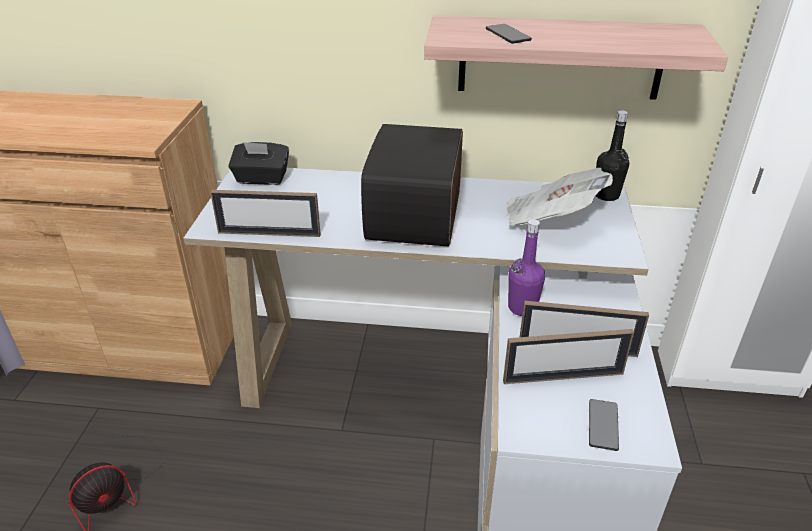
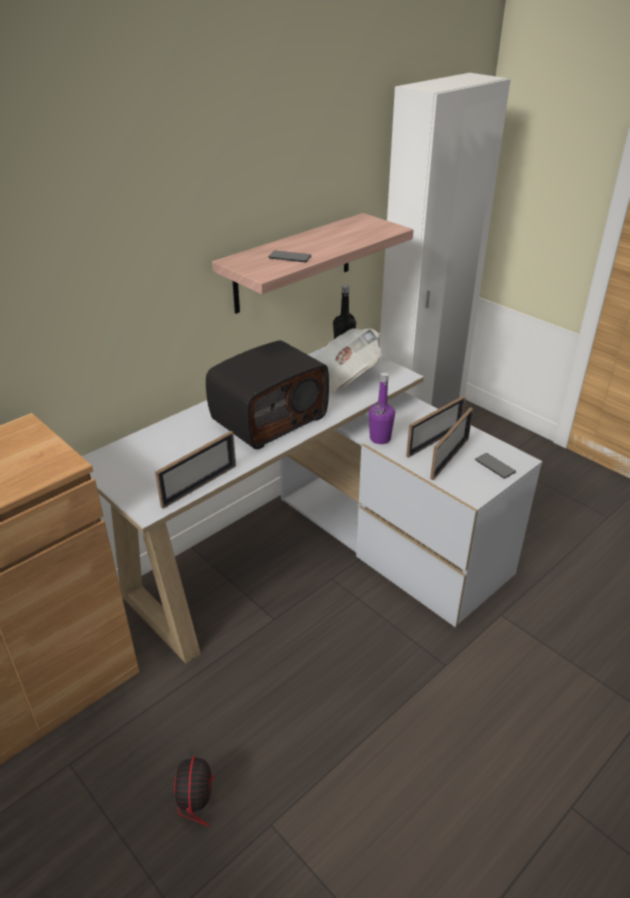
camera: 50 degrees left, 0 degrees up
(261, 179) = (116, 457): black tissue box -> none
(417, 216) = (269, 418): radio -> radio turned 90 degrees counterclockwise

